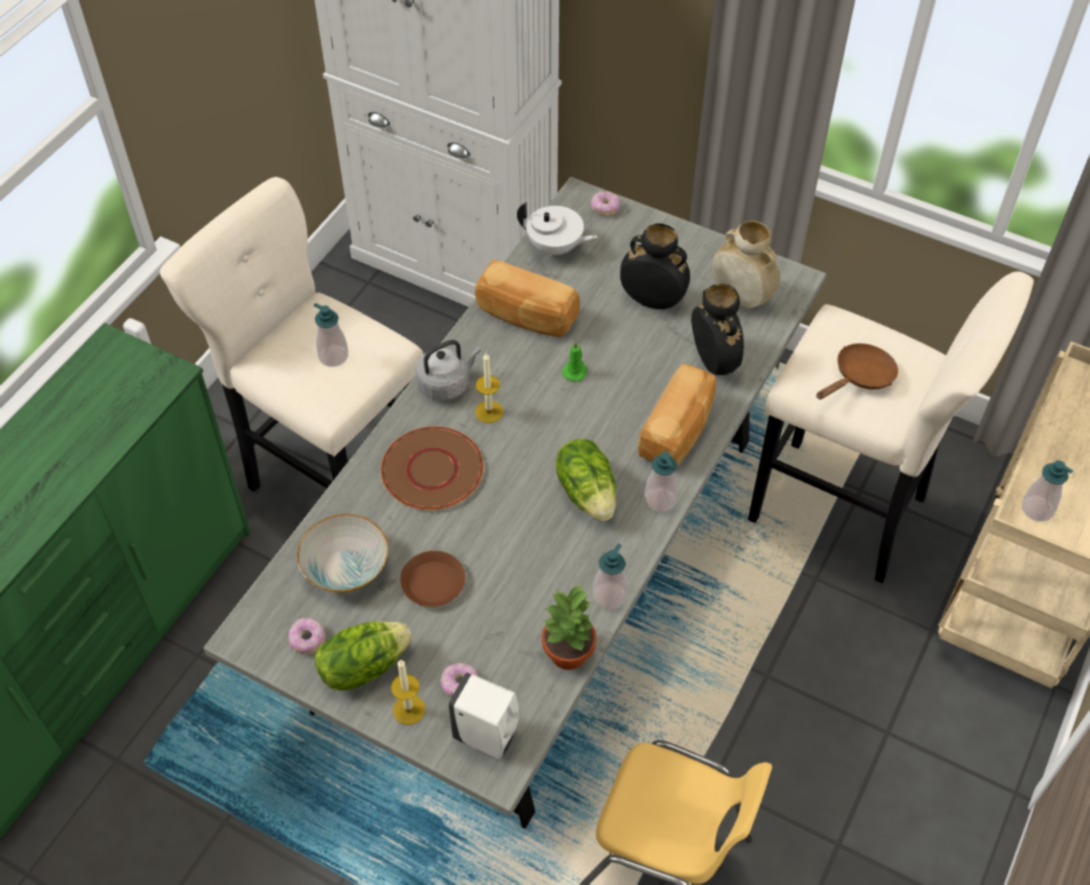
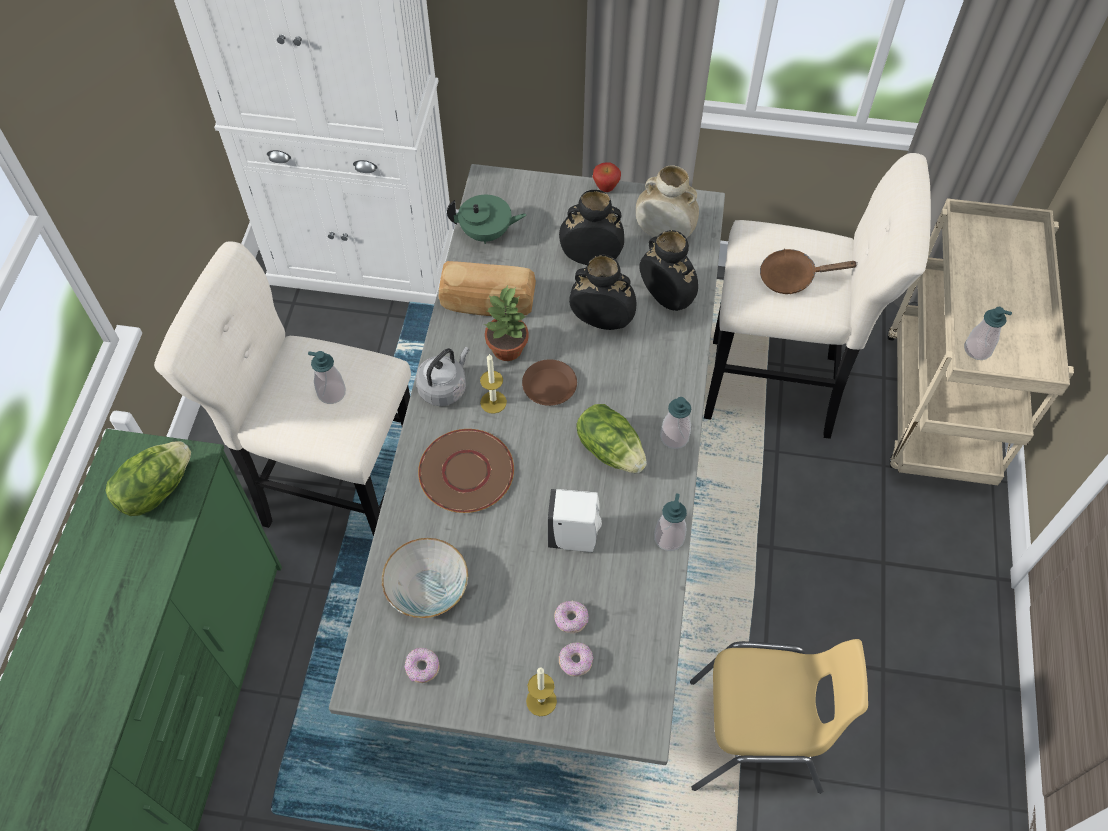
camera: 20 degrees left, 5 degrees up
(363, 666) = (483, 675): lettuce -> lettuce (155, 489)
(433, 582) = (512, 575): brown plate -> brown plate (549, 385)
(488, 737) = (621, 701): white soap dispenser -> white soap dispenser (575, 538)
(555, 248) = (487, 233): white teapot -> green teapot
(569, 653) = (657, 601): potted plant -> potted plant (508, 349)
(575, 371) = (552, 342): green candle -> none
(605, 208) = (514, 185): donut -> donut (571, 620)
(635, 365) = (602, 321): none -> black vase
(678, 430) = (663, 369): bread -> none
(699, 236) = (606, 188): none -> apple
(860, 377) = (792, 277): brown frying pan -> brown frying pan turned 120 degrees counterclockwise

